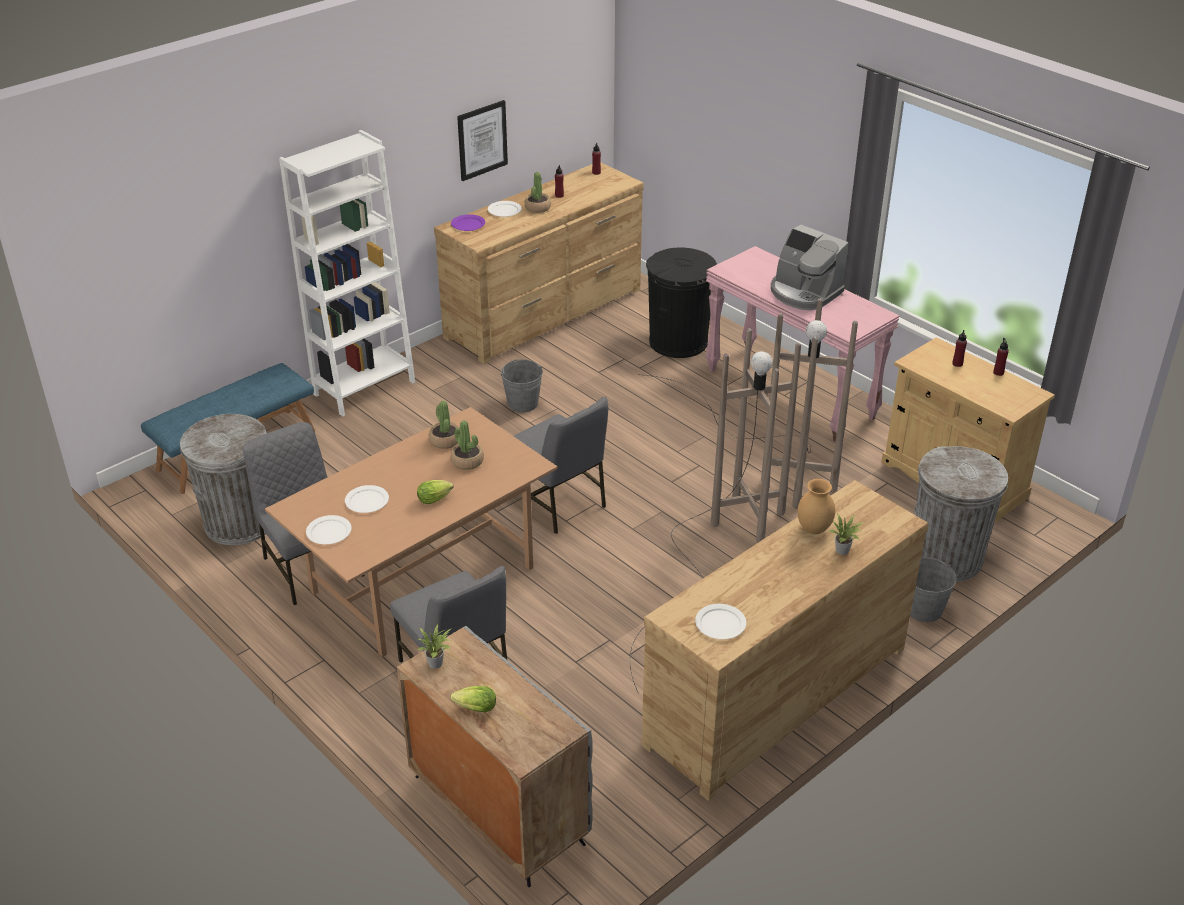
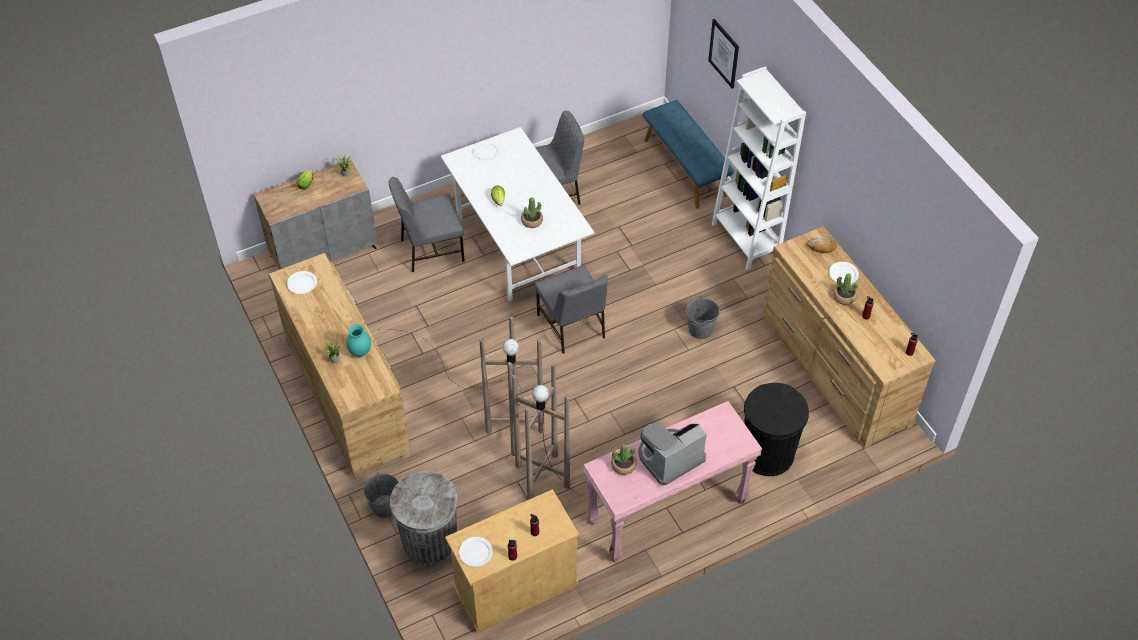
camera: 105 degrees right, 15 degrees up
(239, 522) = (605, 165): grey trash can -> none
(366, 501) = (509, 170): white plate -> white plate (475, 552)
(422, 581) = (516, 245): brown dining table -> white dining table
(445, 441) = (558, 213): potted plant -> potted plant (623, 465)
(468, 224) = (822, 247): purple plate -> bread
(482, 140) = (871, 224): picture -> picture (724, 53)
(557, 502) = (572, 326): grey chair -> grey chair turned 90 degrees counterclockwise
(814, 529) = (360, 352): brown vase -> turquoise vase

